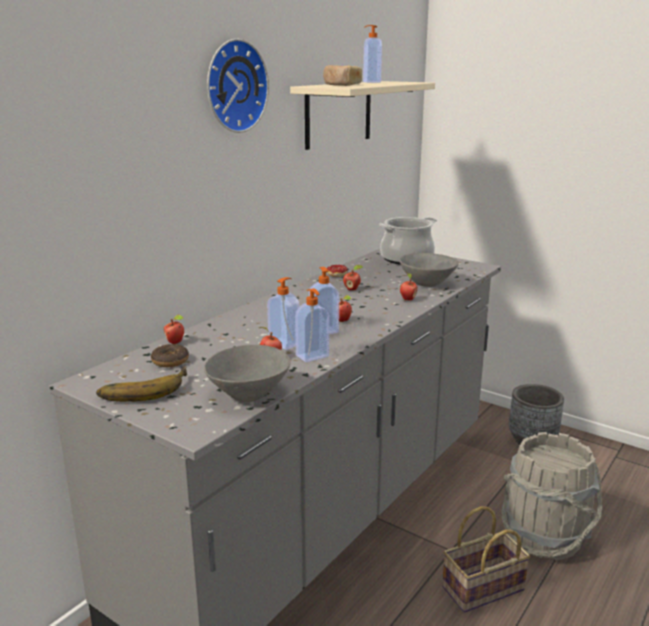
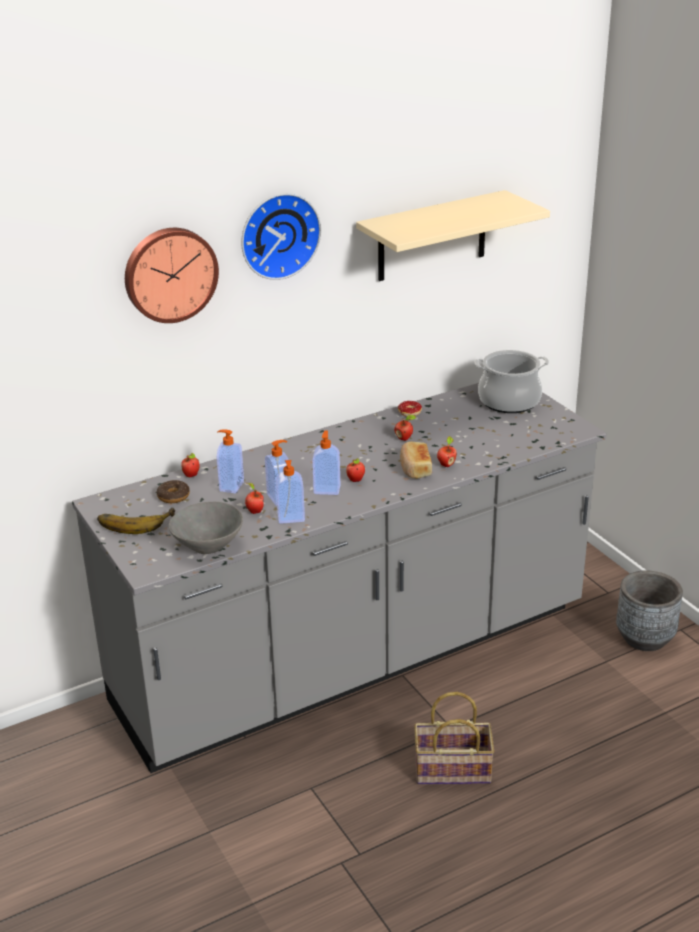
camera: 25 degrees right, 10 degrees up
(141, 111) = (170, 274): none -> wall clock
(341, 85) = (411, 223): bread -> bread (415, 468)
(371, 82) = (474, 203): soap dispenser -> soap dispenser (231, 486)
(427, 283) = (491, 445): grey bowl -> none
(544, 536) = (558, 742): grey bucket -> none

